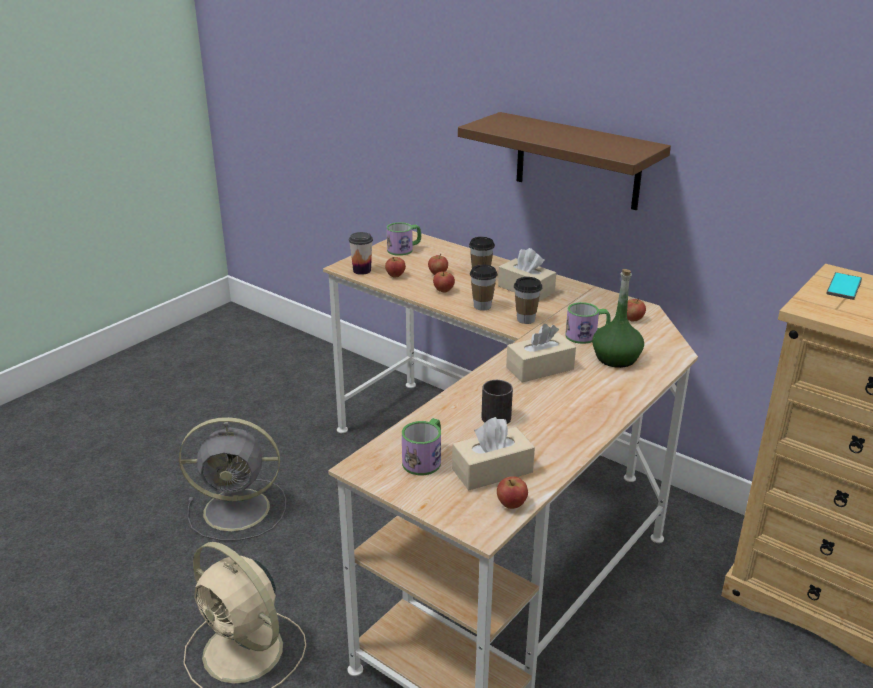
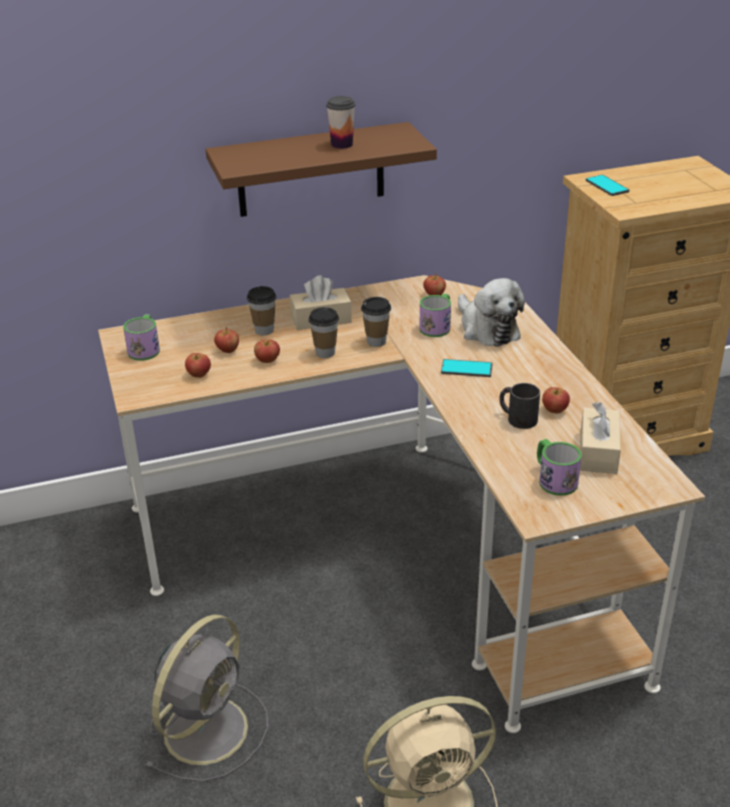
camera: 55 degrees left, 5 degrees up
(362, 270) = (159, 390): cup -> cup (342, 144)
(511, 504) = (650, 460): apple -> apple (554, 410)
(540, 368) = (466, 369): beige tissue box -> phone
(616, 358) = (487, 329): green bottle -> plush toy

